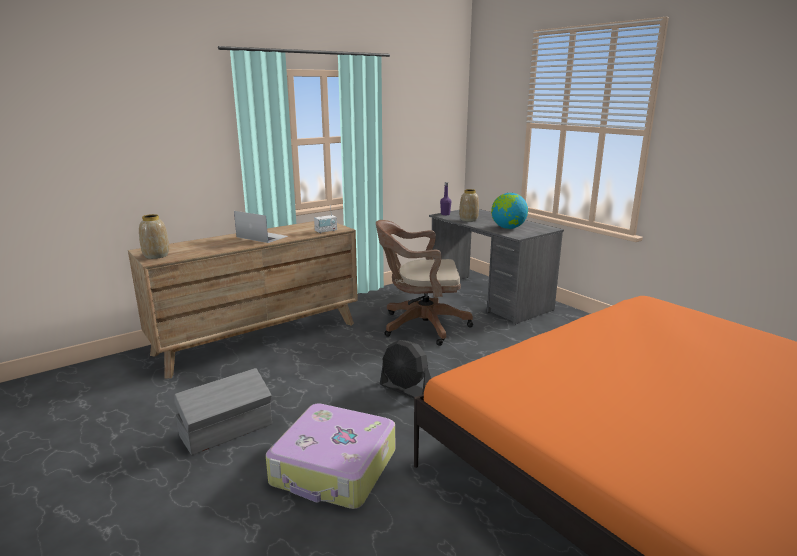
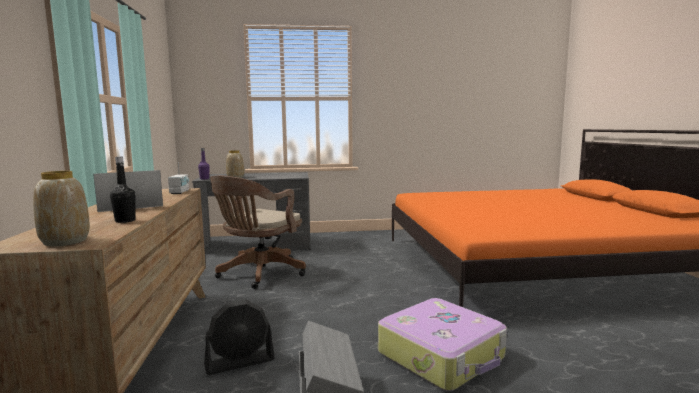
camera: 60 degrees left, 10 degrees down
(213, 250) = (125, 221): none -> black bottle
(406, 389) = (353, 302): black fan -> black fan (240, 362)
(508, 228) = (278, 176): globe -> none

